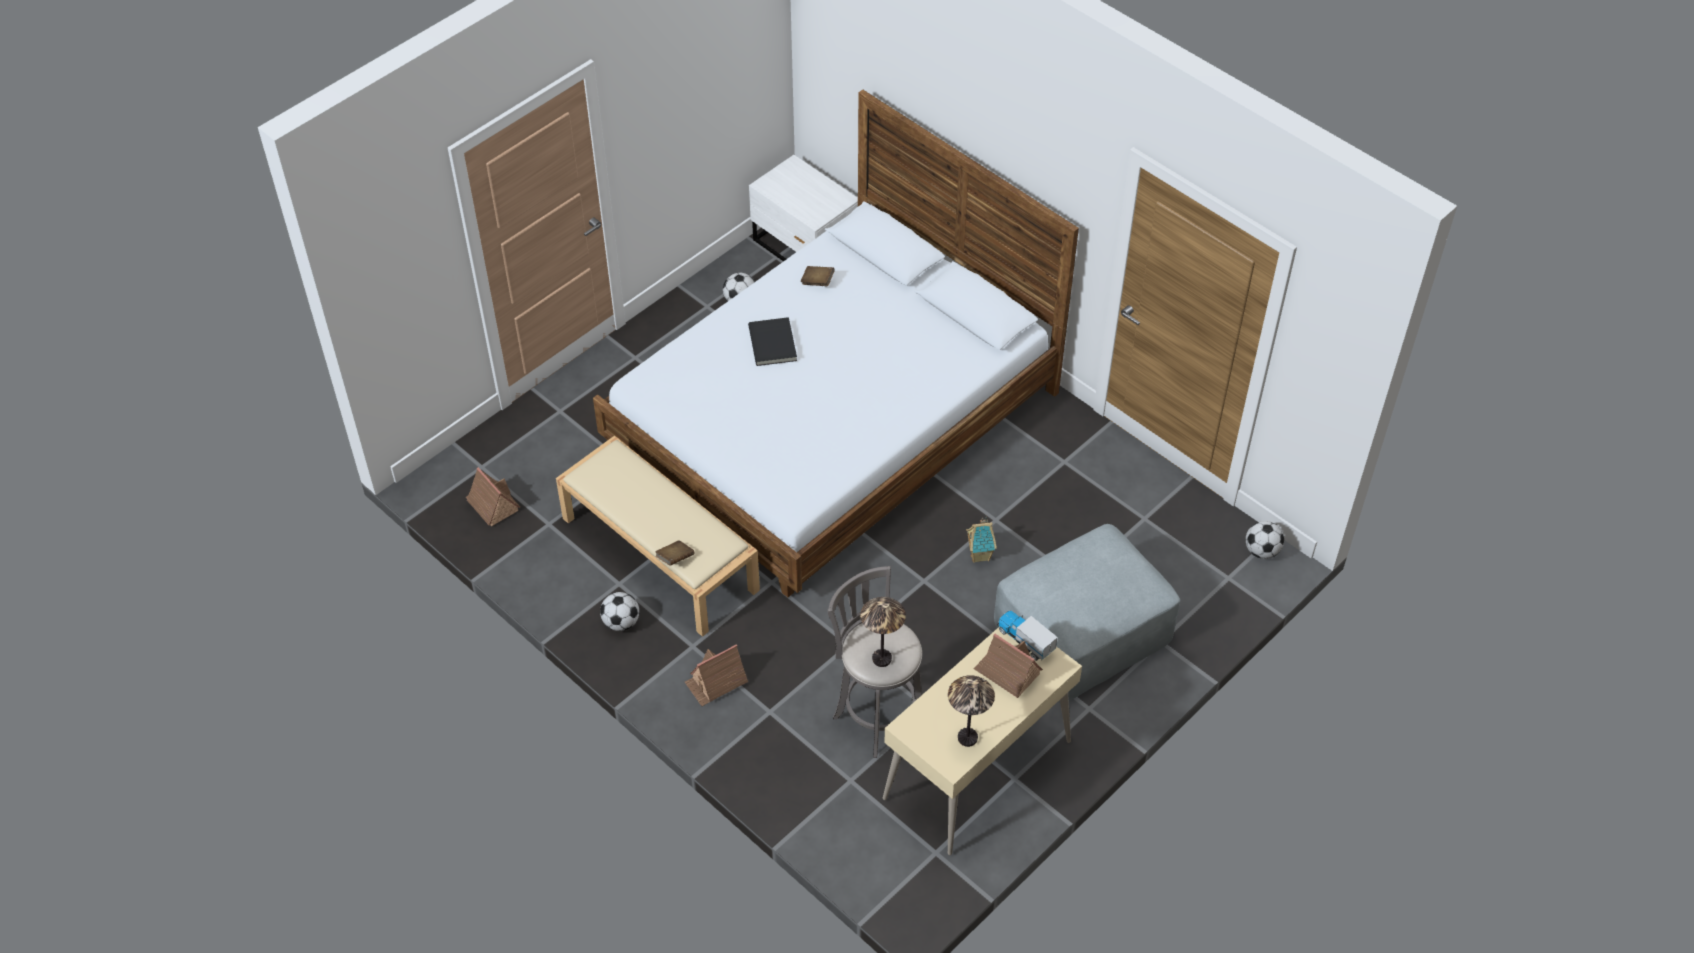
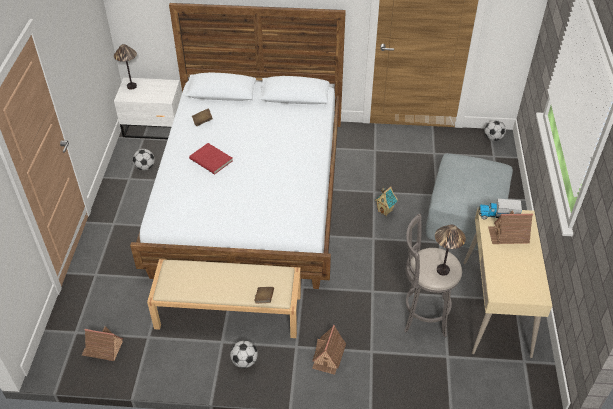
camera: 40 degrees left, 5 degrees down
(774, 343) = (211, 159): black book -> red book
(967, 737) = (530, 278): table lamp -> table lamp (131, 86)

